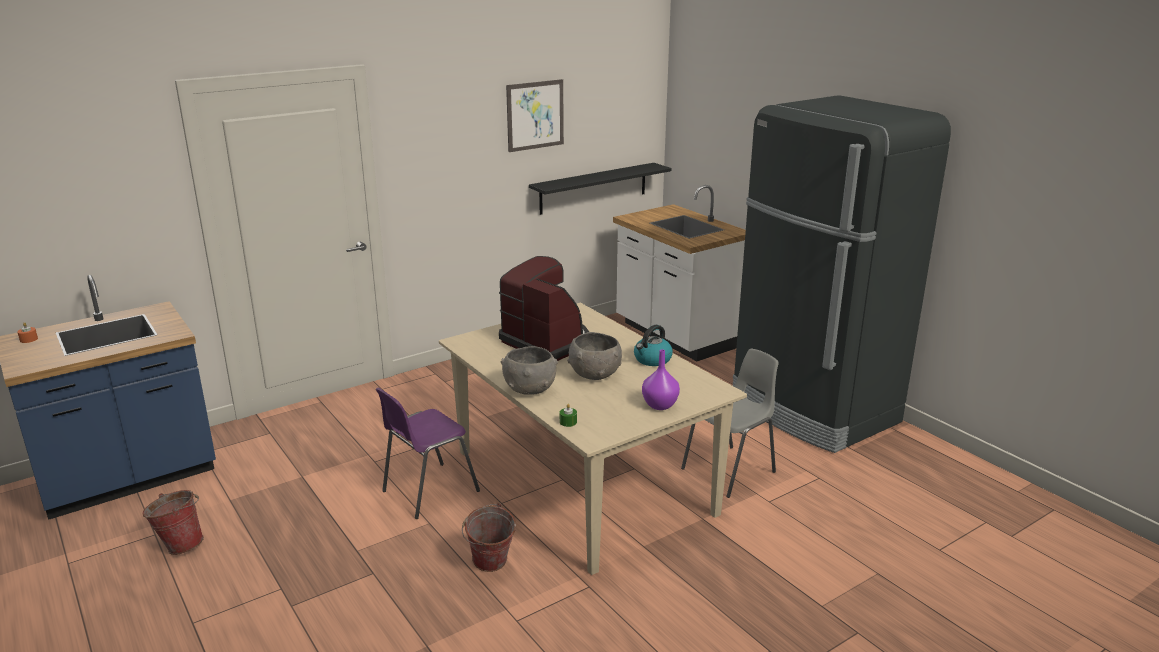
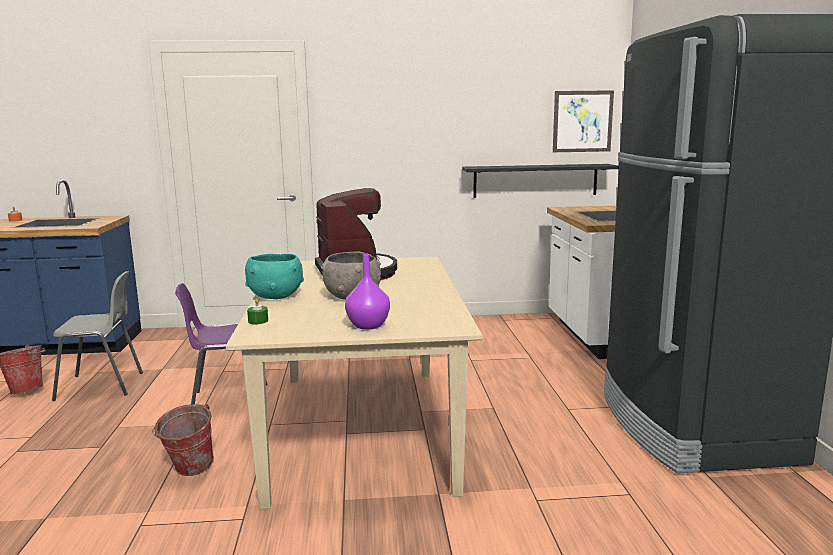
camera: 30 degrees right, 10 degrees down
(529, 389) = (275, 296): grey bowl -> turquoise bowl
(535, 115) = (471, 101): picture -> picture (582, 121)
(652, 360) = (427, 296): kettle -> none
(731, 470) = (526, 457): grey chair -> grey chair (102, 386)

